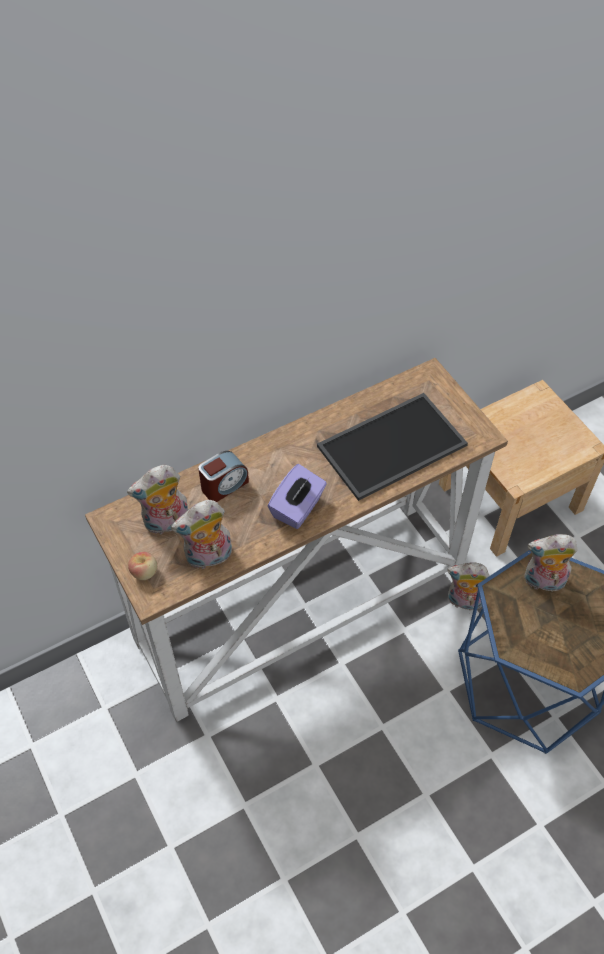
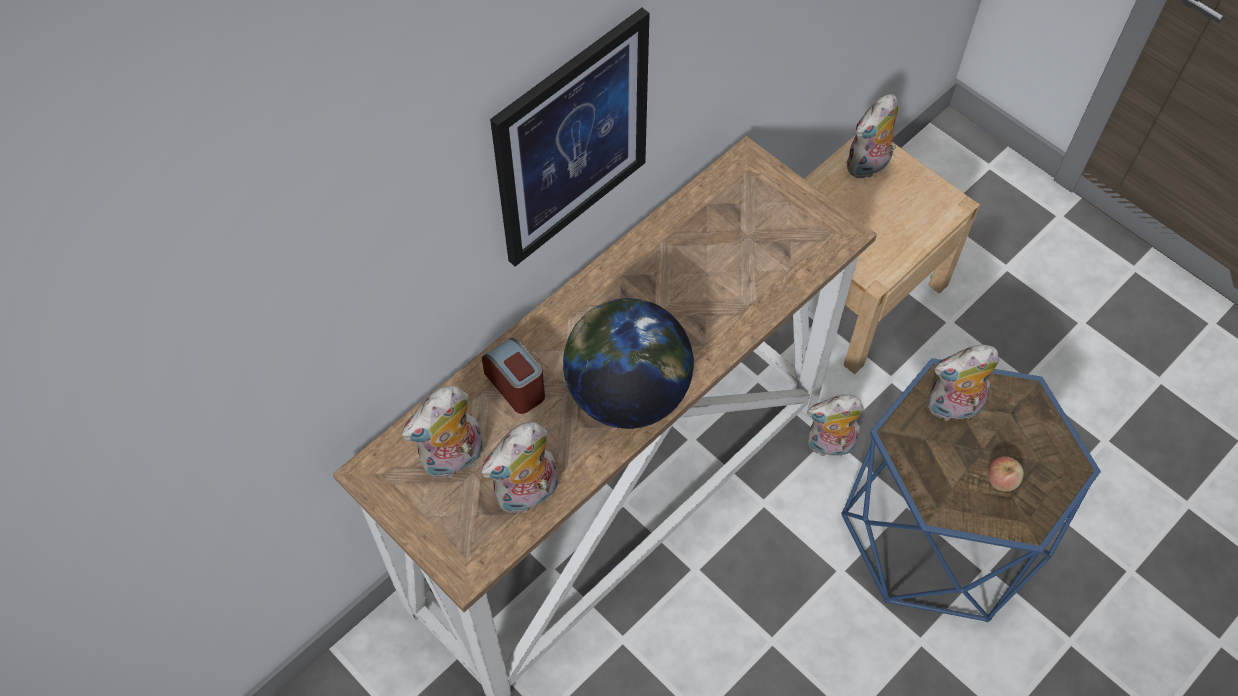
camera: 15 degrees left, 5 degrees up
(145, 572) = (445, 537): apple -> apple (1001, 480)
(224, 485) = (516, 385): alarm clock -> alarm clock turned 75 degrees counterclockwise
(291, 321) = (571, 140): none -> picture
(298, 508) = (627, 394): purple tissue box -> globe
(392, 448) = (728, 279): tray -> none
(534, 407) = (868, 166): none -> plush toy

